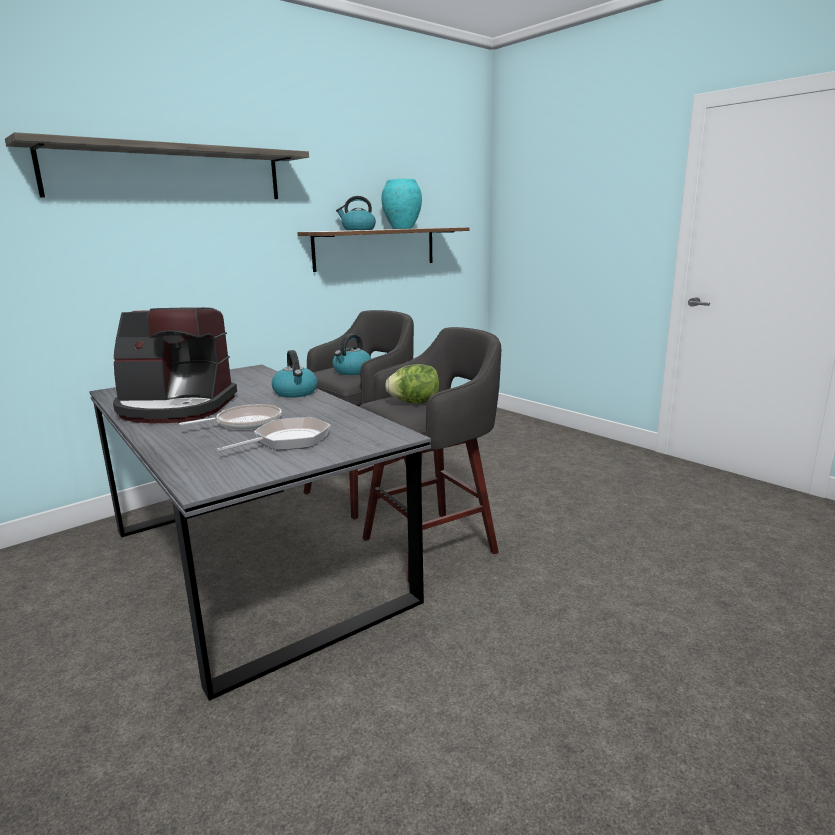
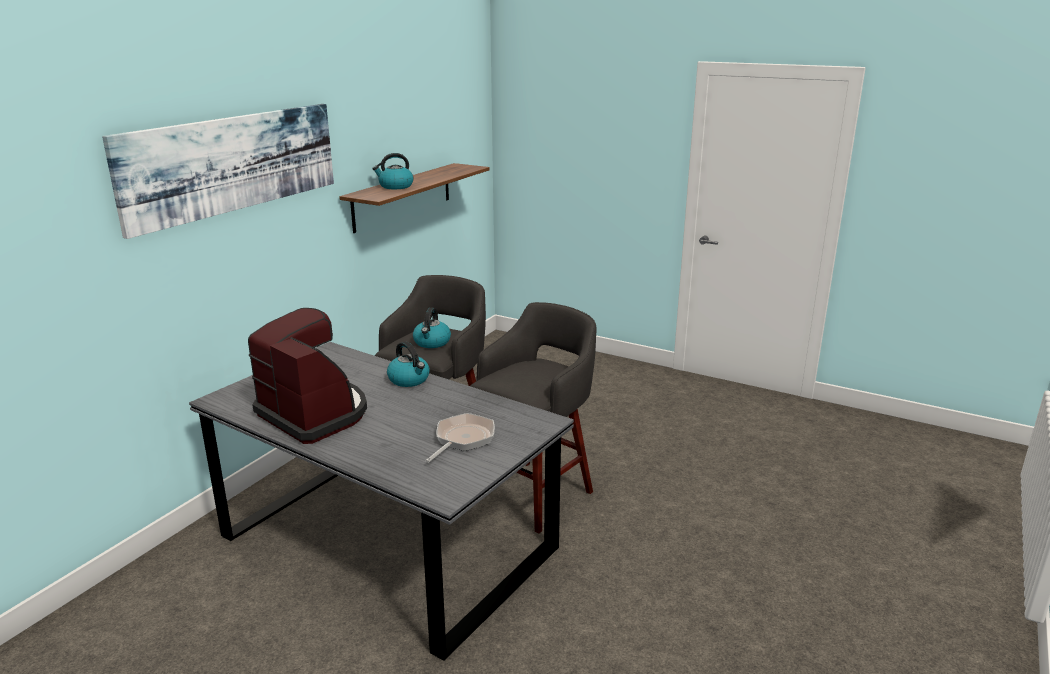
camera: 20 degrees left, 5 degrees up
(169, 173) = (233, 163): shelf -> picture
(176, 408) = (315, 414): coffee machine -> coffee machine turned 120 degrees counterclockwise
(245, 423) = (403, 424): frying pan -> none
(402, 228) = (430, 176): turquoise vase -> none
(415, 402) = (526, 379): lettuce -> none

